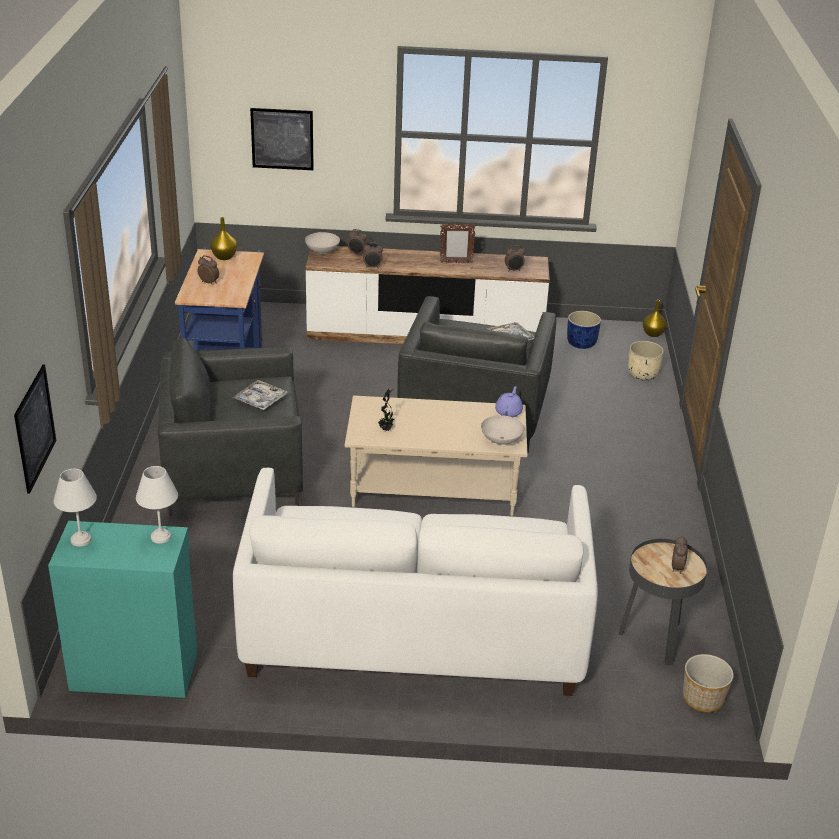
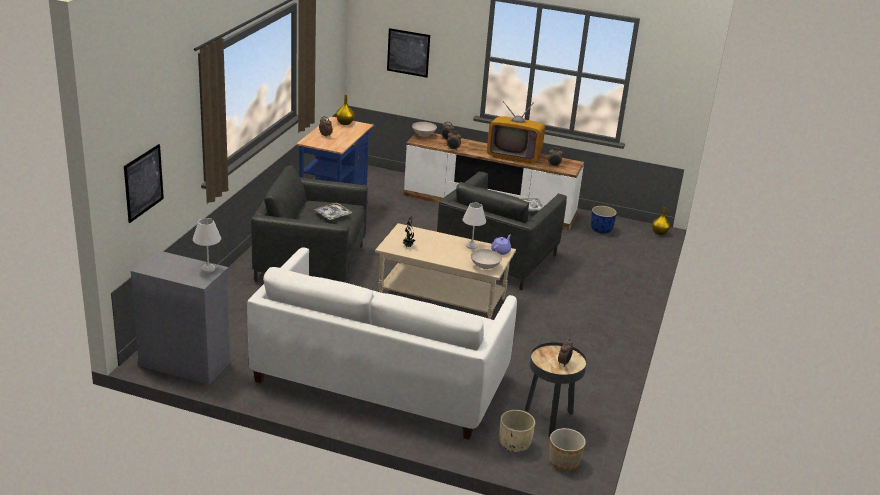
camera: 15 degrees right, 5 degrees down
(81, 540) = (158, 261): white table lamp -> white table lamp (472, 246)
(133, 670) = (185, 363): turquoise cabinet -> grey cabinet
(456, 262) = (514, 155): picture frame -> television
(642, 374) = (636, 257): beige planter -> beige planter (514, 444)

